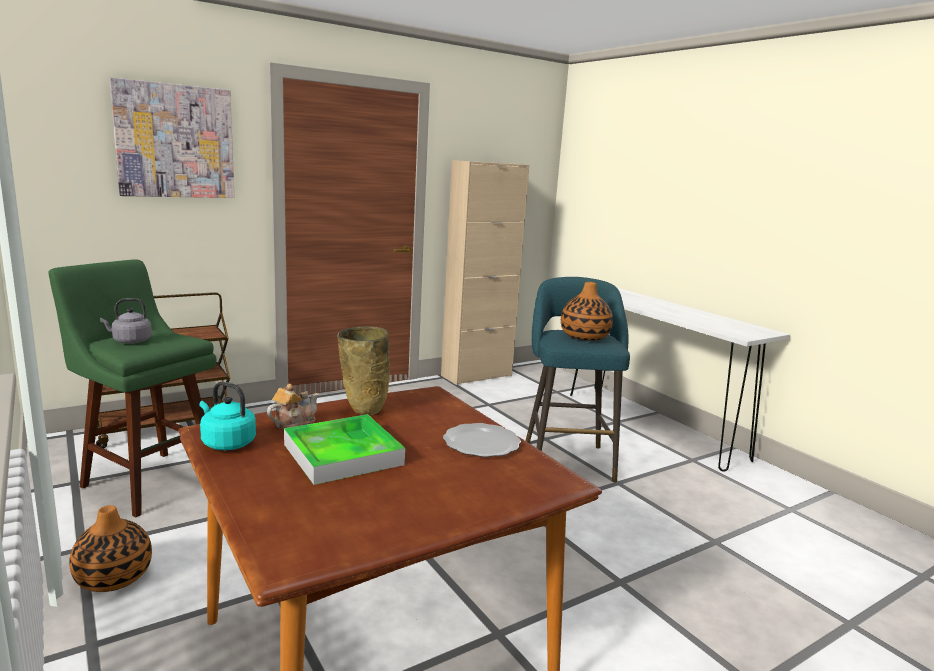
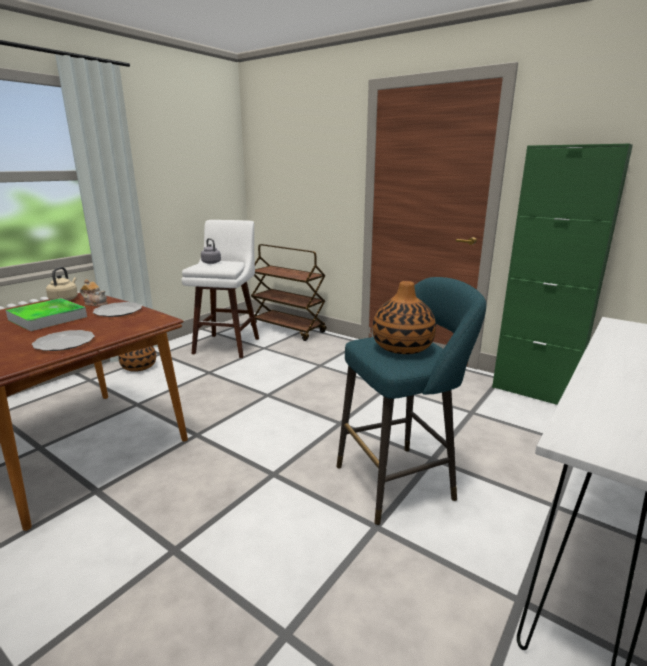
camera: 70 degrees right, 5 degrees up
(147, 480) = (228, 344): green stool -> white stool
(175, 141) = (313, 149): picture -> none
(226, 443) = (65, 299): turquoise kettle -> beige kettle
(362, 411) = (119, 311): beige vase -> plate
(476, 375) = (533, 391): beige cabinet -> green cabinet

